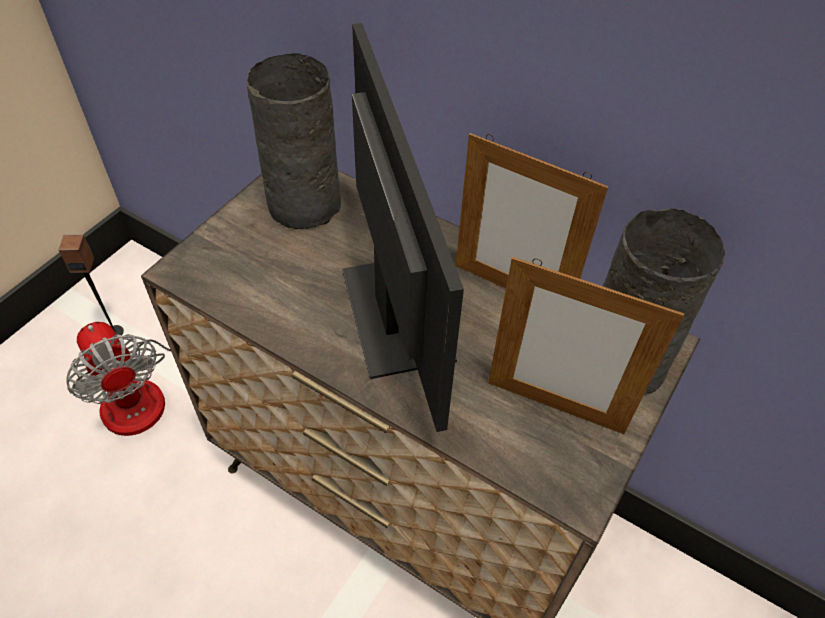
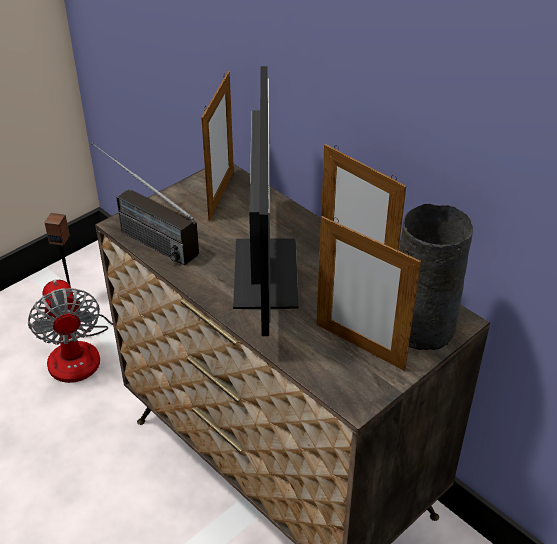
camera: 15 degrees right, 10 degrees down
(210, 283) = (140, 235): none -> radio
(303, 203) = (221, 194): grey vase -> picture frame

